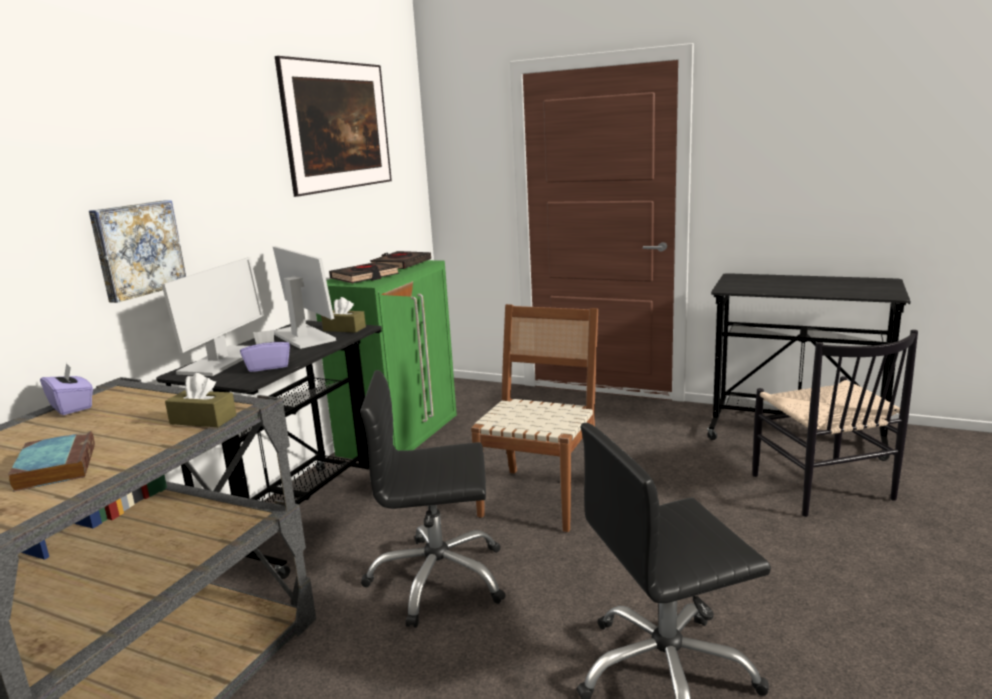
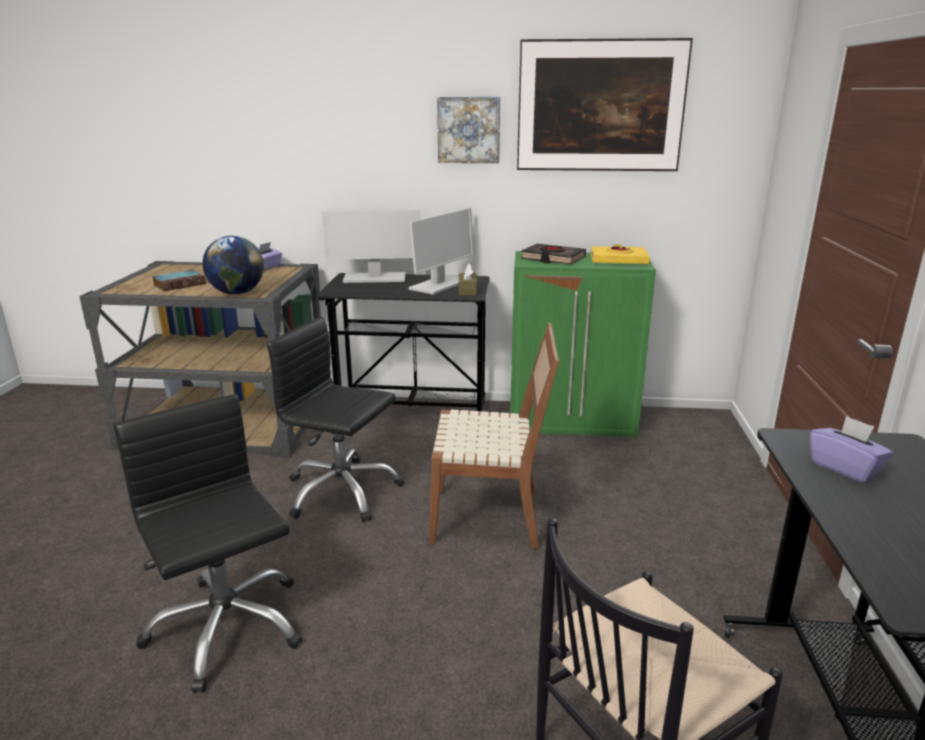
camera: 70 degrees right, 5 degrees up
(137, 249) = (351, 186): picture -> picture (469, 130)
(203, 420) = (237, 293): brown tissue box -> globe
(268, 366) = (364, 290): purple tissue box -> purple tissue box (845, 468)
(401, 264) = (618, 260): black book -> yellow book
(438, 579) = (342, 492): black office chair -> black office chair turned 45 degrees counterclockwise

